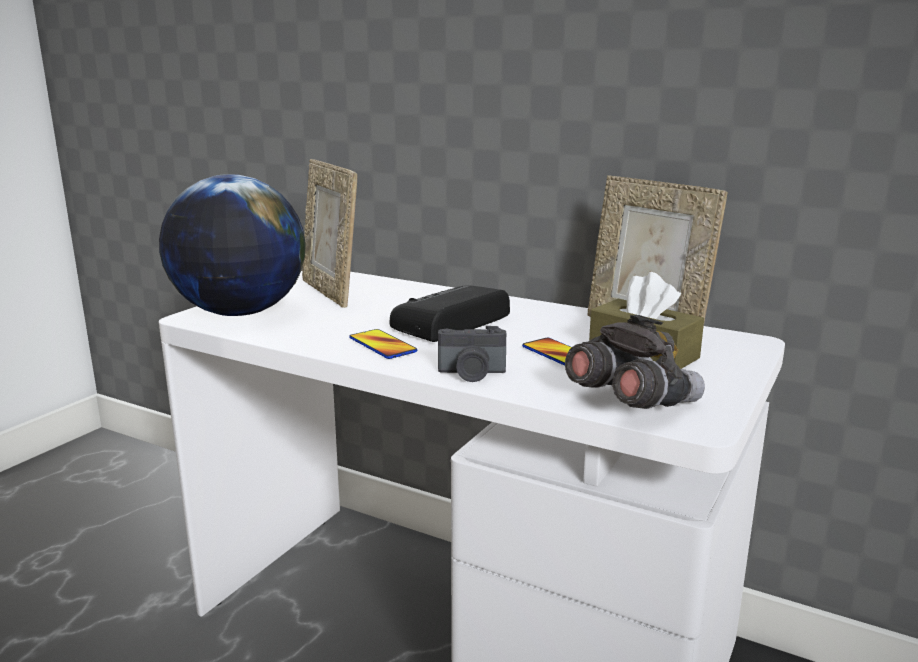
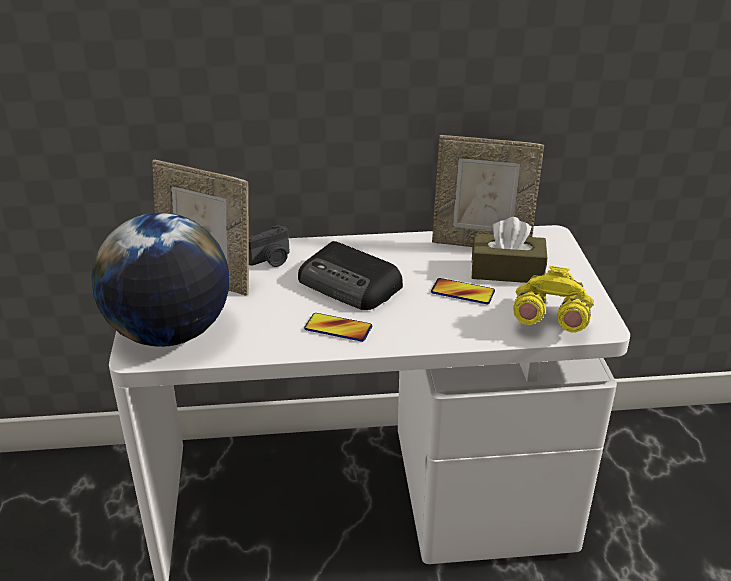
camera: 35 degrees left, 15 degrees up
(449, 323) = (350, 285): radio -> radio turned 60 degrees counterclockwise
(471, 374) = (434, 334): camera -> camera (271, 260)
(631, 402) = (549, 322): grey binoculars -> yellow binoculars

